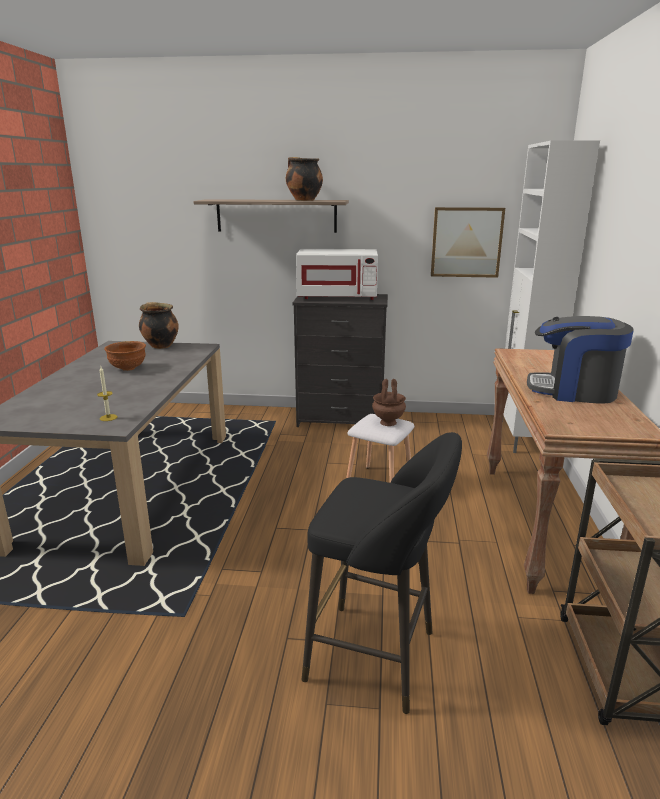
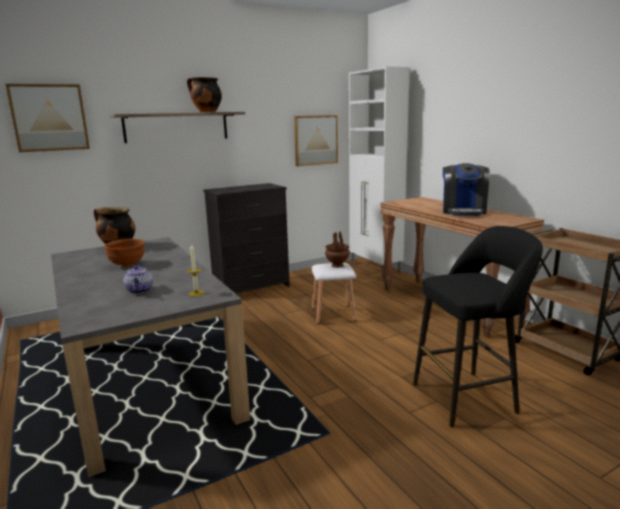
camera: 35 degrees left, 5 degrees down
(81, 400) = (140, 291): none -> teapot
(149, 201) = (49, 118): none -> picture
(337, 297) = (240, 188): white microwave -> none
(573, 391) = (463, 211): coffee machine -> coffee machine turned 60 degrees counterclockwise

